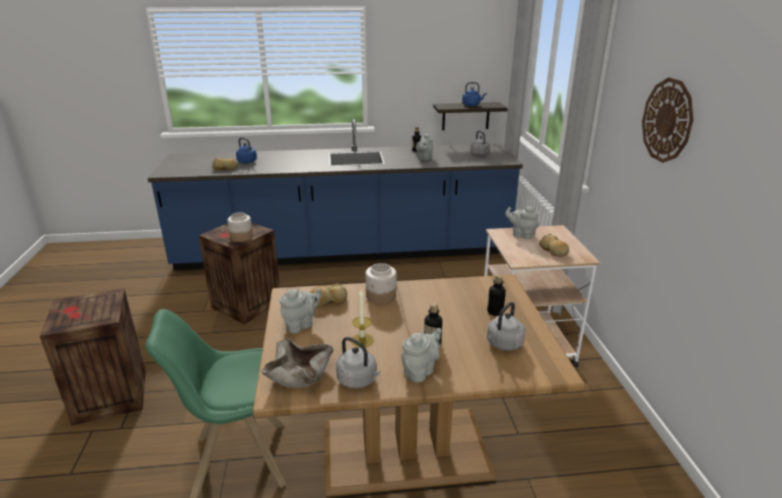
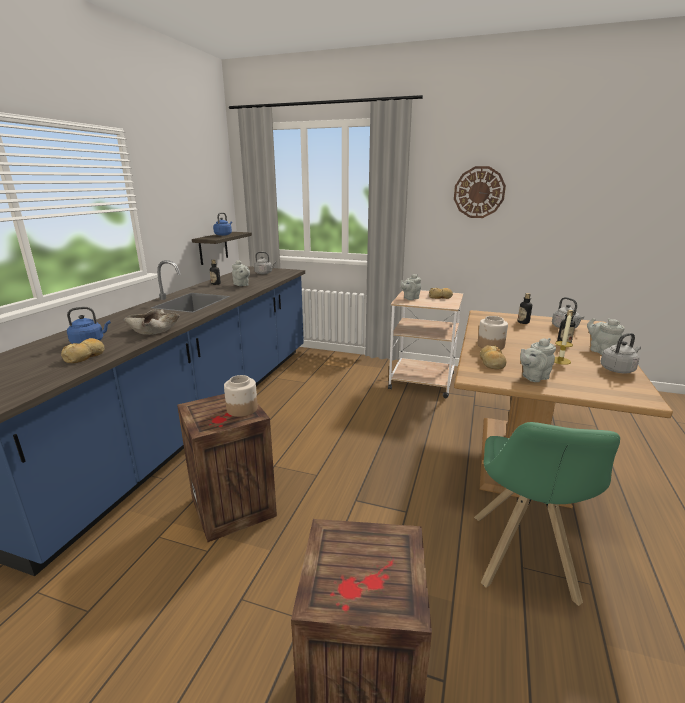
camera: 65 degrees left, 5 degrees down
(298, 373) = (613, 387): beige bowl -> beige bowl (153, 330)
(301, 325) = (533, 377): grey teapot -> grey teapot turned 105 degrees counterclockwise

